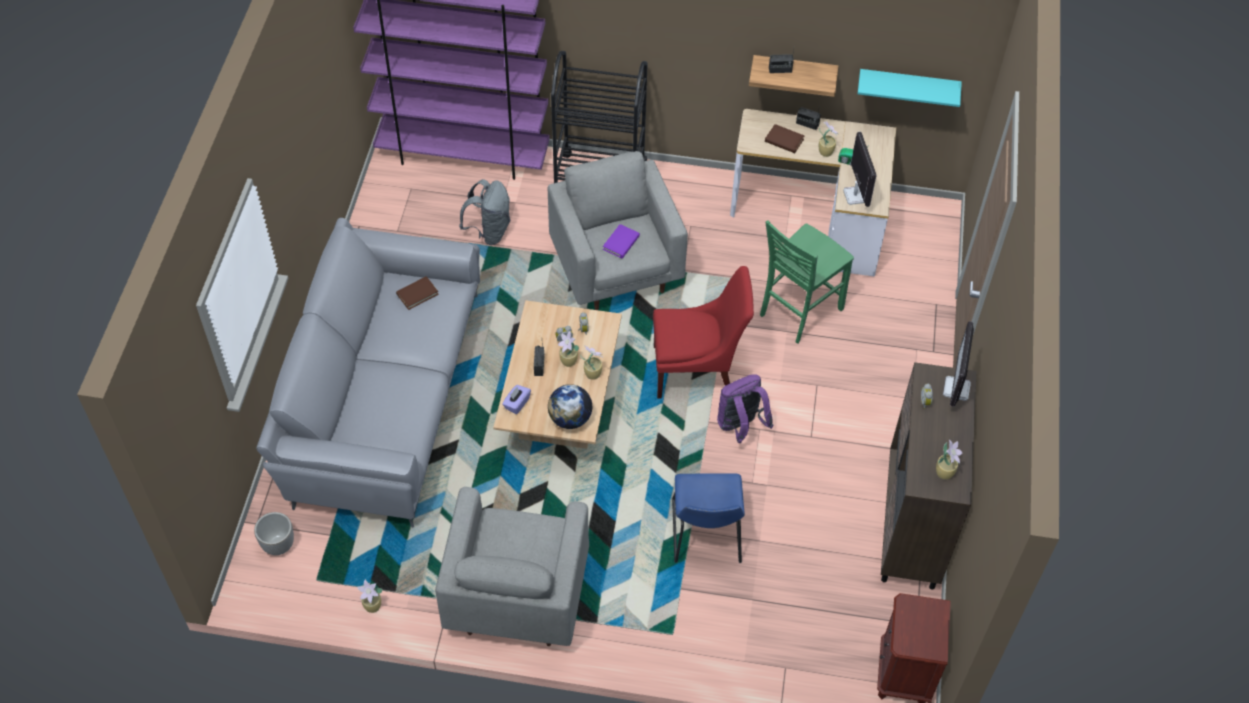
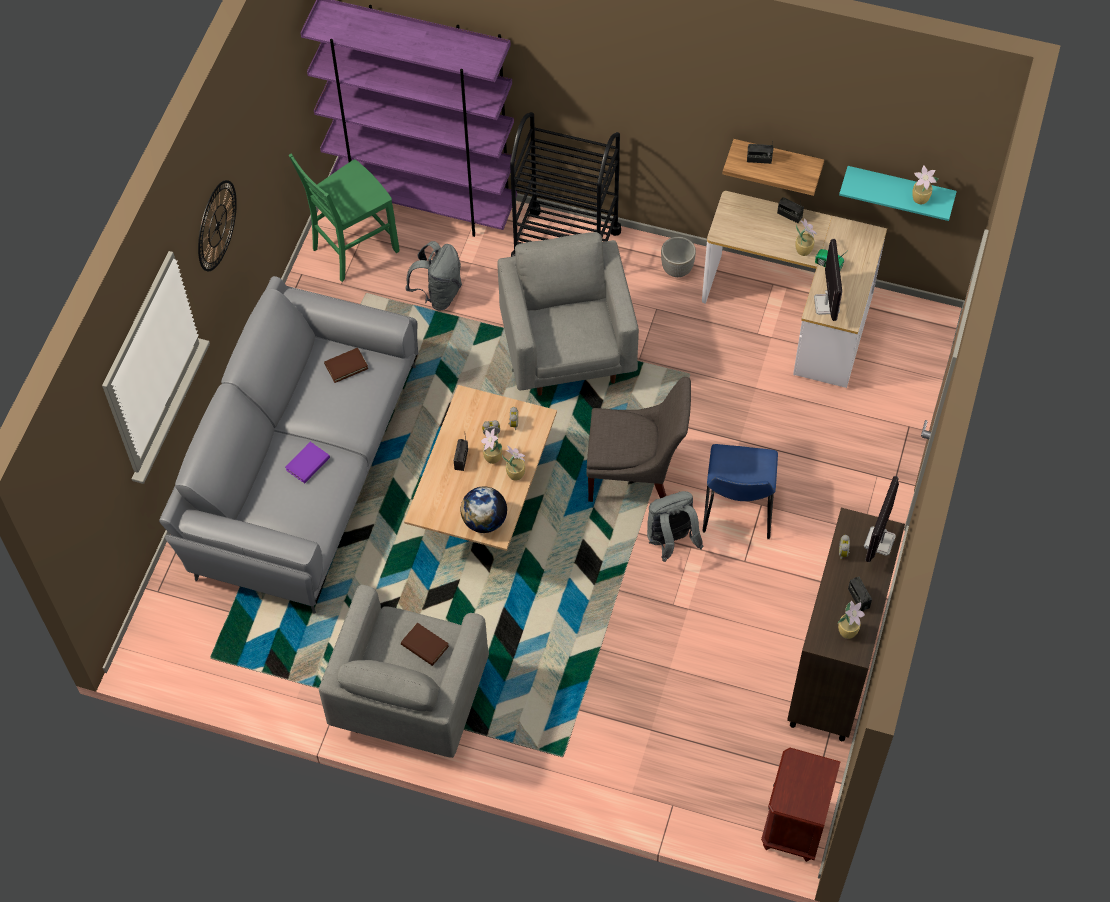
camera: 10 degrees right, 5 degrees up
(278, 545) = (177, 616): planter -> planter (677, 269)
(287, 162) = (217, 225): none -> wall clock
(373, 607) = (263, 692): potted plant -> potted plant (921, 199)
(516, 404) = (432, 498): purple tissue box -> none
(621, 243) = (569, 329): purple book -> purple book (308, 464)
(697, 371) = (636, 475): red chair -> grey chair
(706, 535) = (615, 656): blue chair -> blue chair (738, 508)
(740, 426) = (671, 542): purple backpack -> grey backpack
(784, 140) = (760, 232): brown book -> brown book (424, 645)
(798, 312) = (756, 420): green chair -> green chair (353, 249)
(948, 442) = (858, 598): none -> radio

